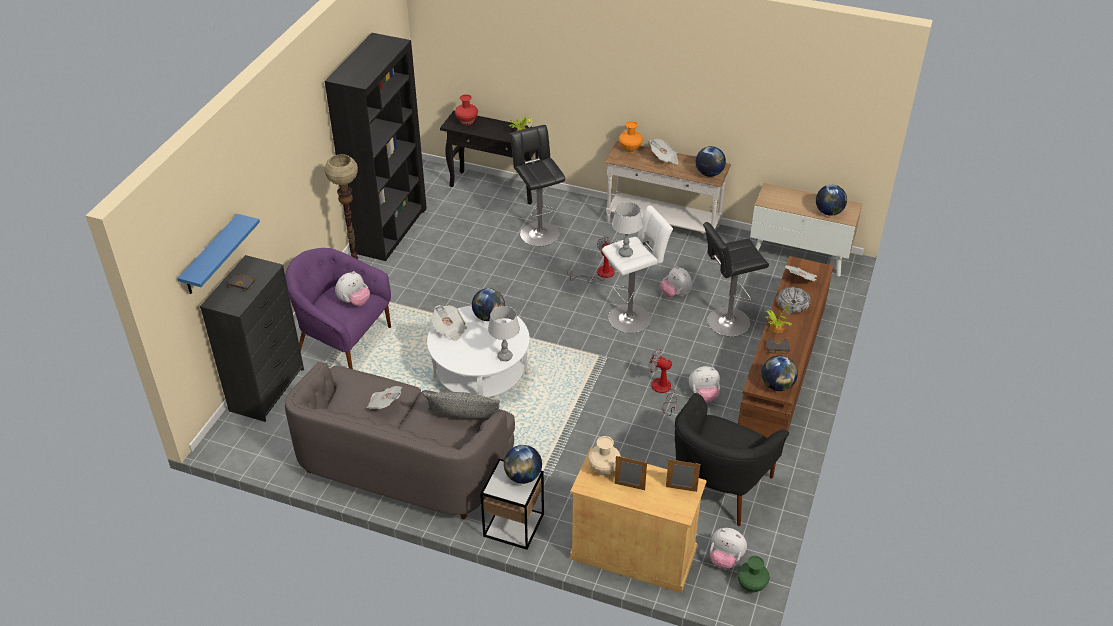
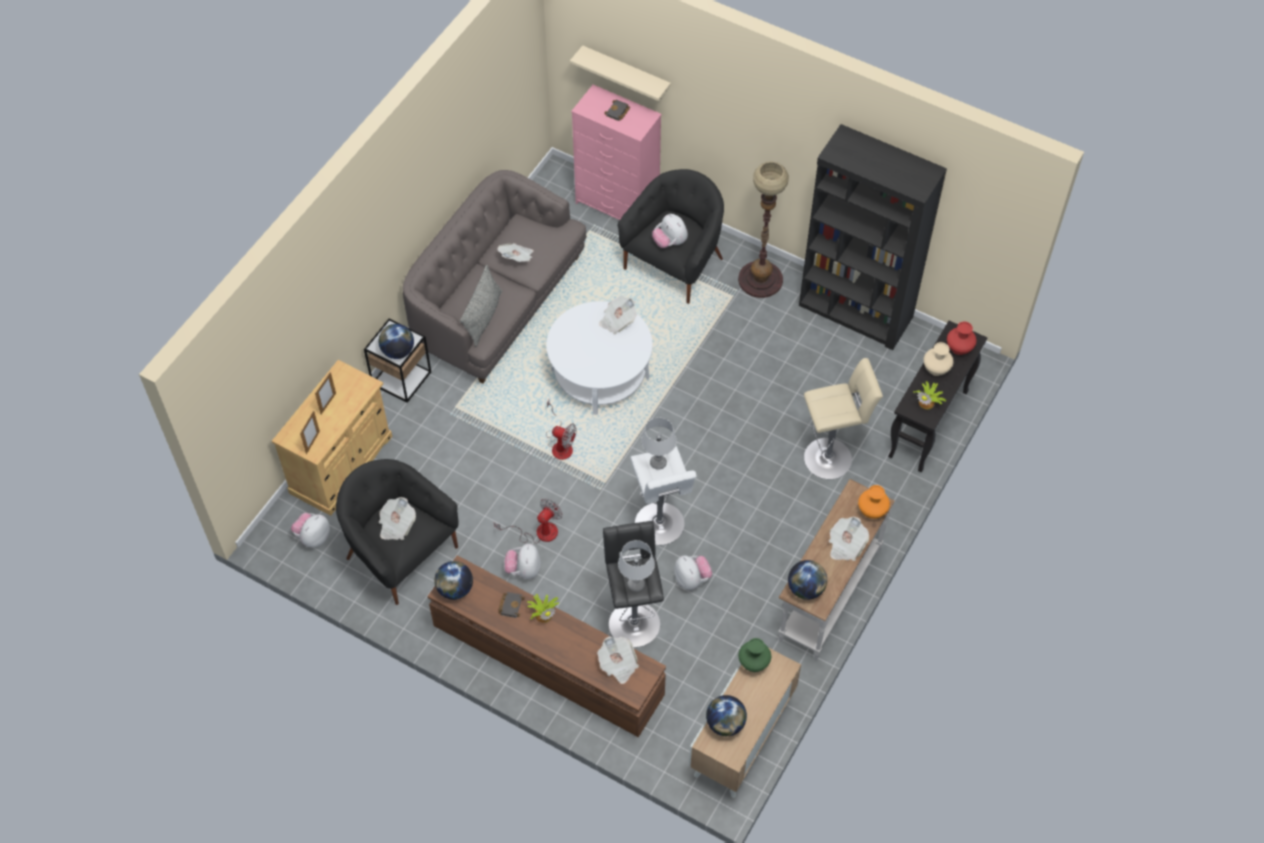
camera: 100 degrees right, 15 degrees up
(211, 256) = (626, 73): blue shelf -> beige shelf
(267, 389) = (618, 205): black dresser -> pink dresser
(343, 341) = (674, 263): purple armchair -> black armchair
(488, 317) = (630, 356): globe -> none
(505, 356) = (567, 363): grey table lamp -> grey table lamp (636, 584)
(538, 232) = (831, 457): black stool -> beige stool
(599, 274) = (742, 507): fan -> fan (560, 444)
(603, 469) = (354, 388): beige vase -> beige vase (936, 369)
(675, 294) = (692, 579): plush toy -> plush toy turned 90 degrees clockwise
(727, 440) = (396, 525): none -> newspaper
(751, 586) = (278, 550): green vase -> green vase (753, 663)
(793, 304) = (578, 643): bowl -> none

